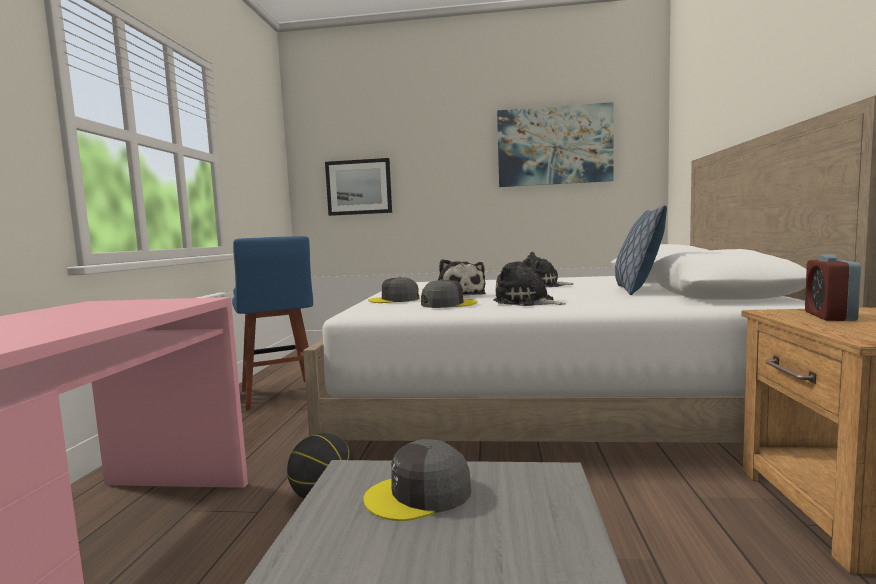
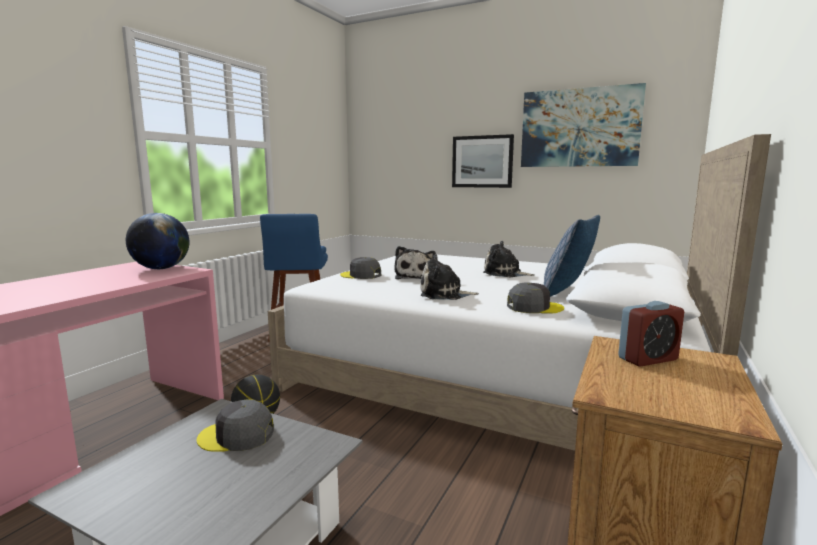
camera: 20 degrees right, 5 degrees up
(148, 302) = (161, 268): none -> globe
(359, 187) = (400, 161): picture -> picture (482, 161)
(448, 304) = (385, 287): grey cap -> grey cap (534, 307)
(526, 302) = (444, 294): plush toy -> plush toy turned 60 degrees counterclockwise
(829, 316) = (648, 359): alarm clock -> alarm clock turned 150 degrees counterclockwise

